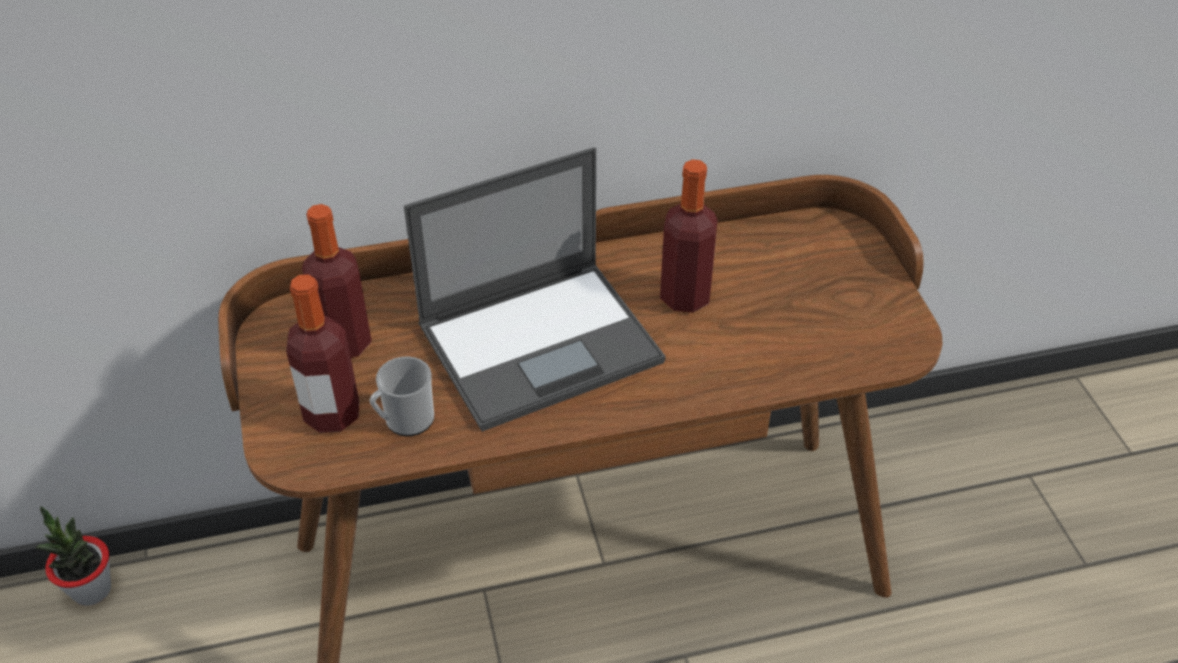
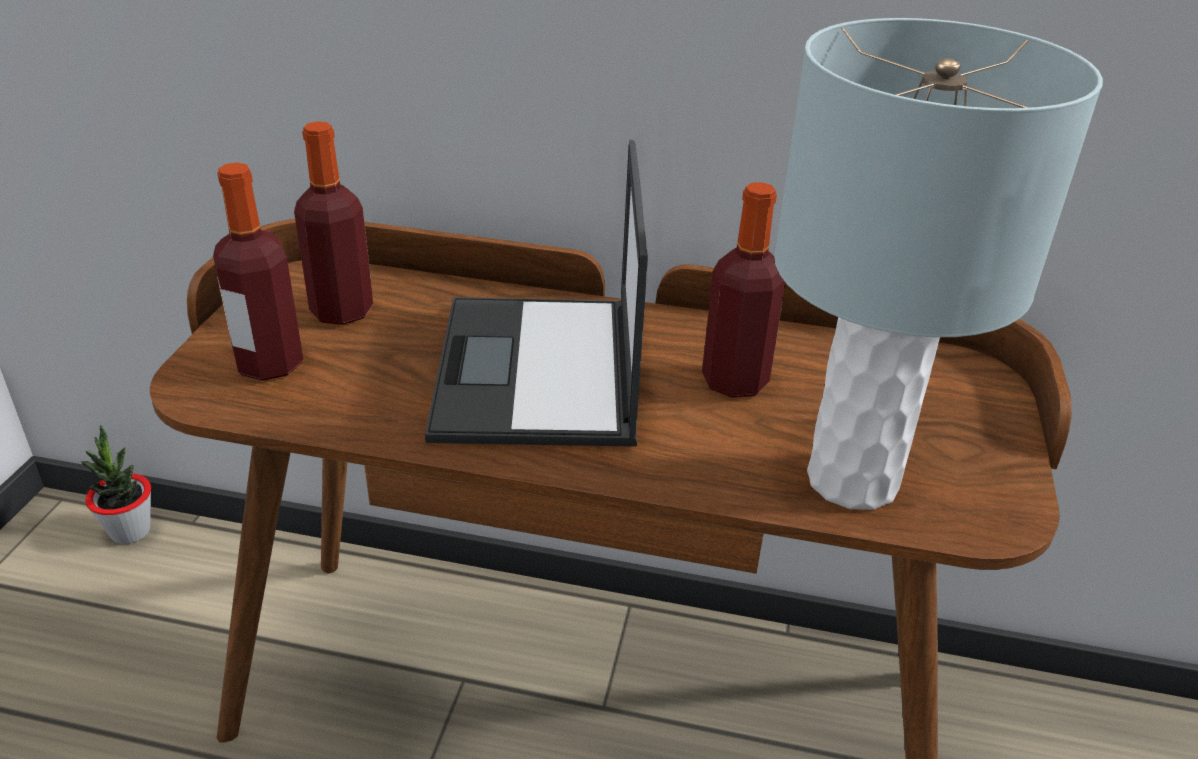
camera: 25 degrees right, 10 degrees down
(405, 421) = (332, 394): mug -> none
(542, 342) = (538, 372): laptop -> laptop turned 90 degrees clockwise
(808, 350) = (854, 481): none -> grey table lamp

